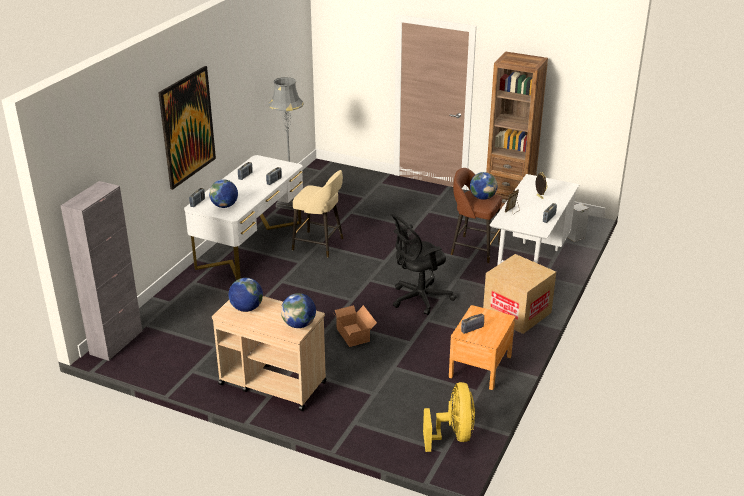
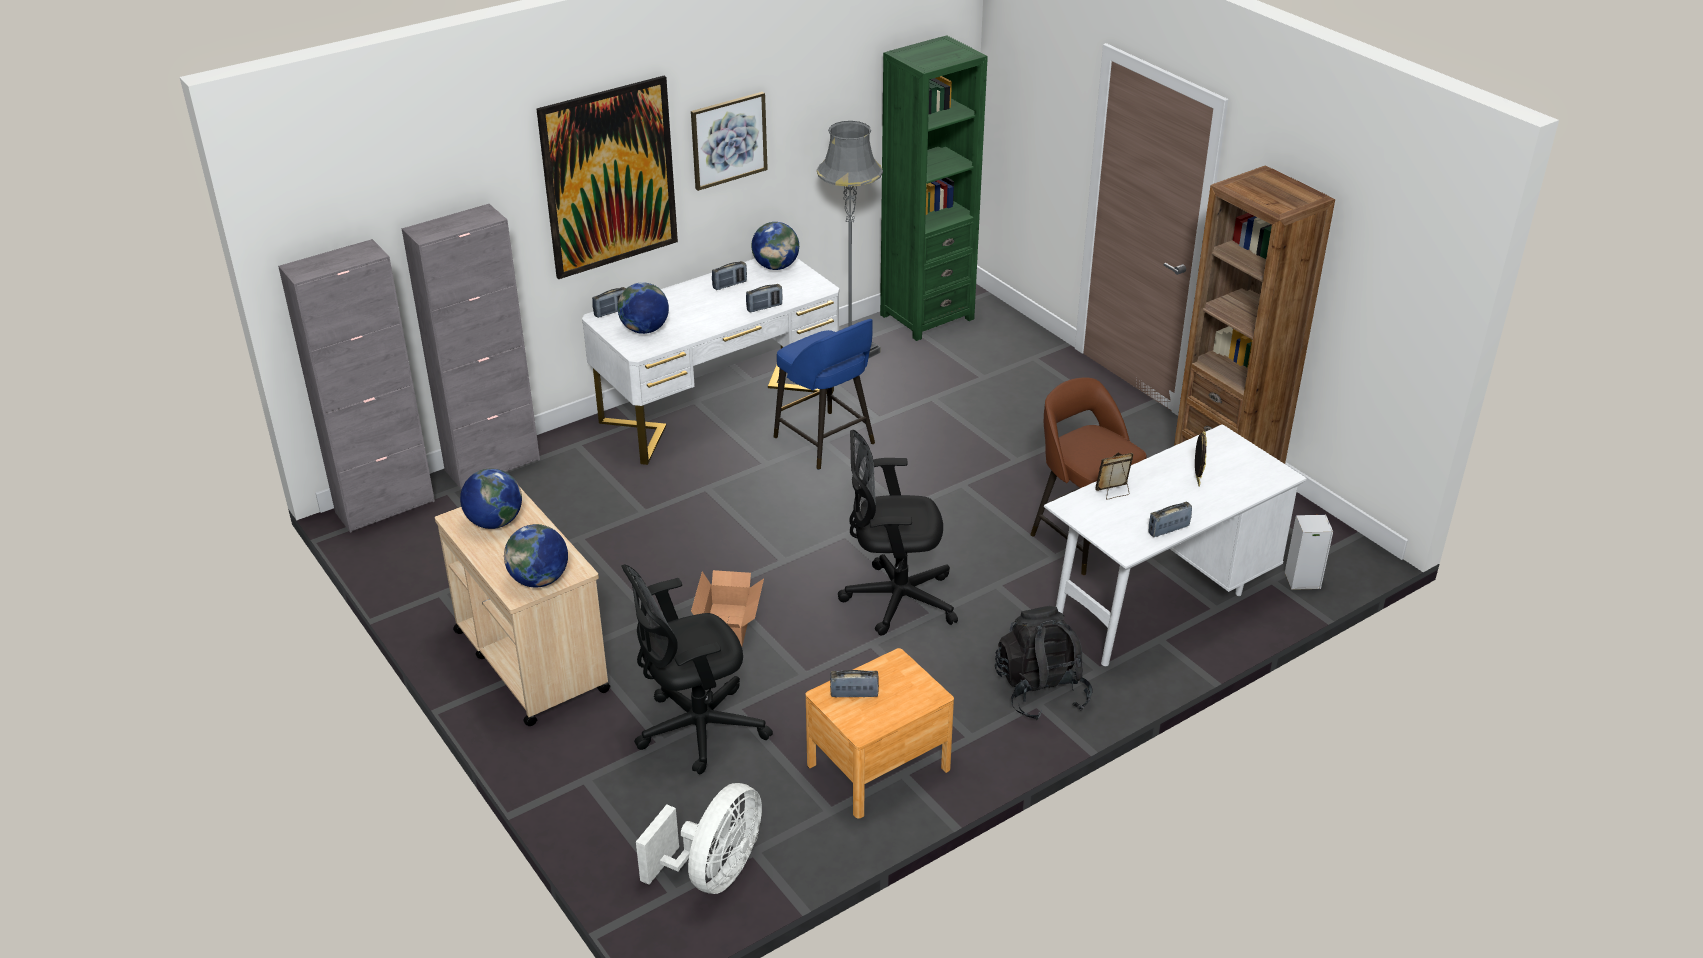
camera: 30 degrees right, 5 degrees up
(157, 305) = (492, 465): none -> grey cabinet
(229, 98) = (728, 140): none -> picture
(312, 179) = (927, 317): none -> green bookcase
(319, 244) = (826, 442): beige stool -> blue stool
(384, 382) = (695, 730): none -> black office chair
(453, 435) = (713, 873): yellow fan -> white fan
(482, 197) = (1102, 447): globe -> globe (776, 266)
(517, 313) = (1041, 691): cardboard box -> black backpack

